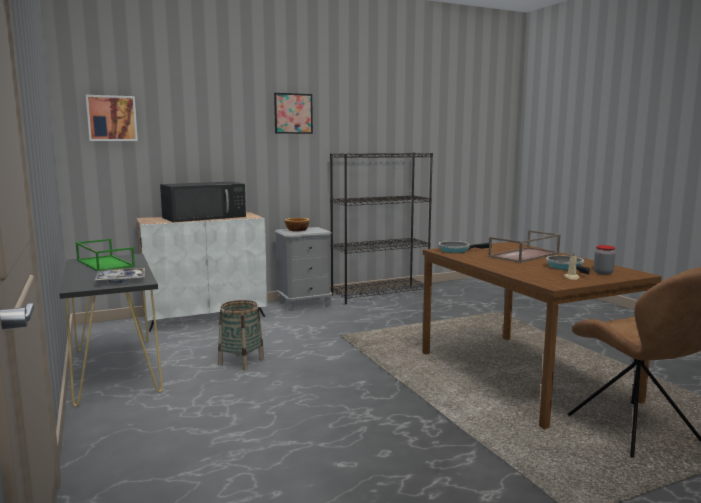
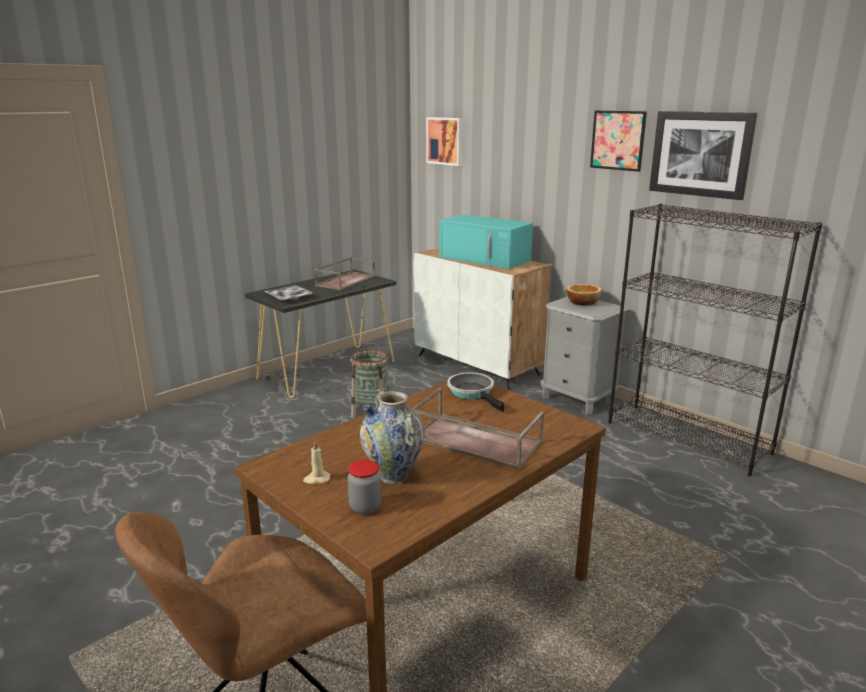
camera: 70 degrees right, 10 degrees up
(104, 263) = (346, 280): green tray -> brown tray
(205, 217) = (486, 259): black microwave -> turquoise microwave
(348, 120) = (700, 154): none -> picture
(566, 267) = (393, 475): frying pan -> vase

